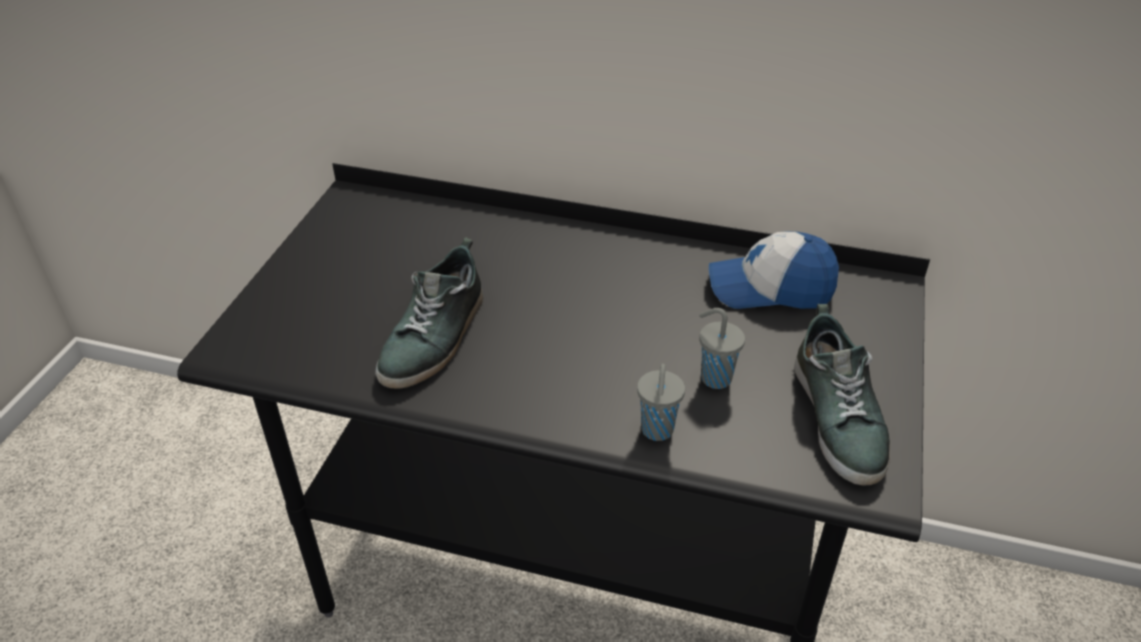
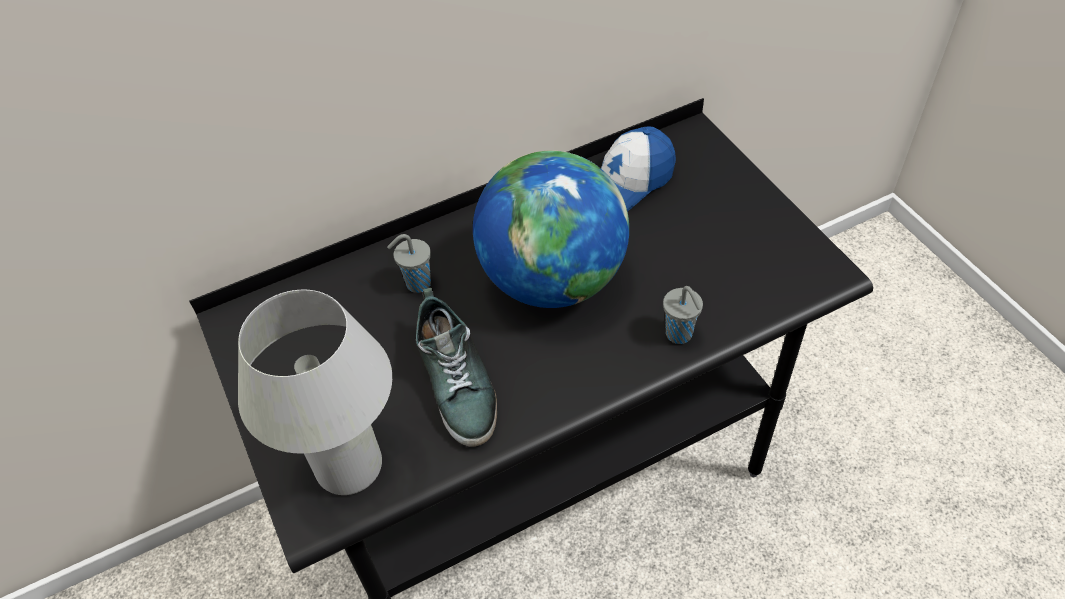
camera: 40 degrees left, 10 degrees up
(292, 337) = (349, 466): none -> white table lamp
(605, 317) = (552, 280): none -> globe
(714, 378) = (669, 272): grey cup -> grey cup (417, 284)
(839, 417) = (763, 245): shoe -> none

